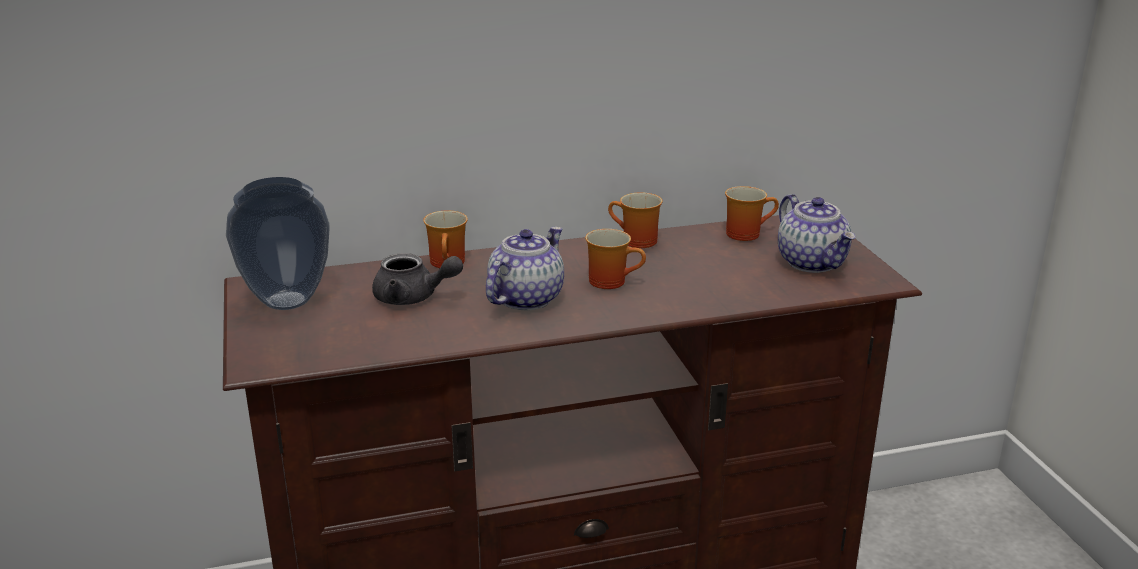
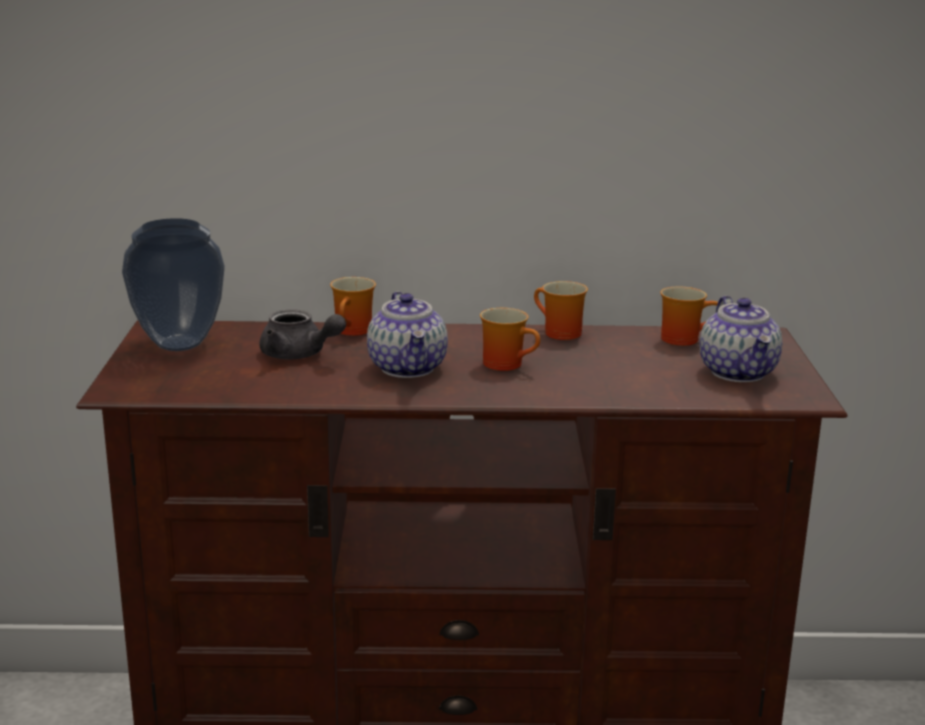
camera: 15 degrees right, 5 degrees down
(525, 298) = (408, 368): teapot -> teapot turned 120 degrees clockwise

